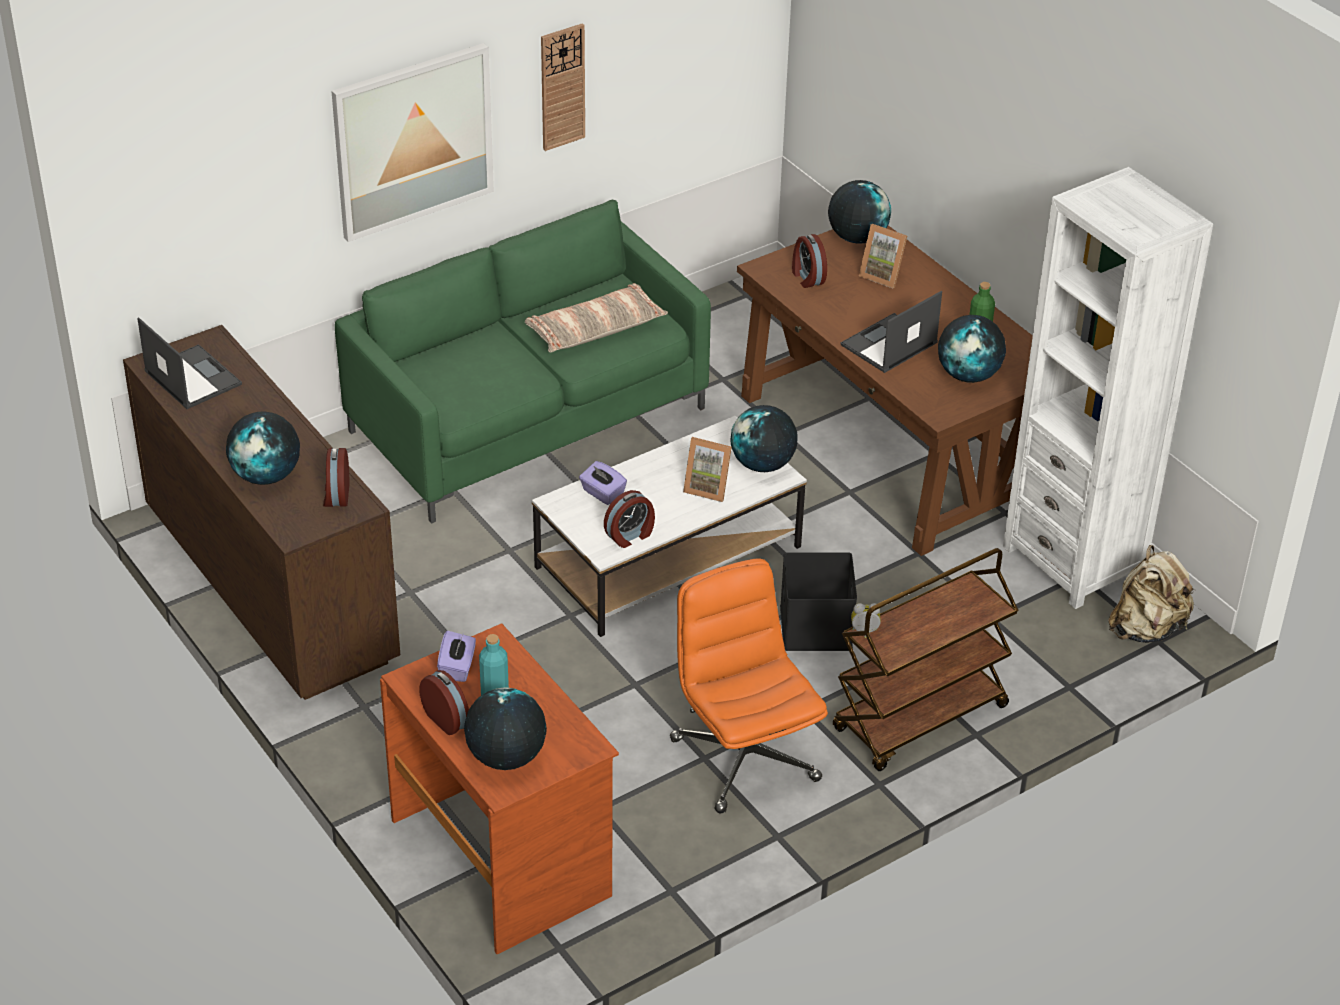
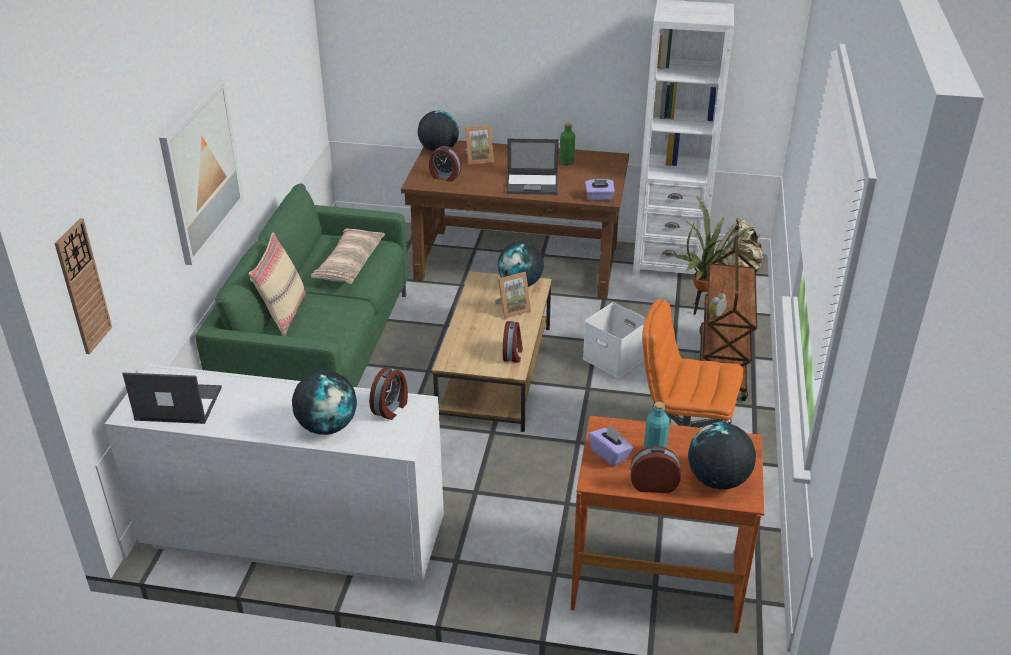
camera: 45 degrees left, 5 degrees down
(270, 586) = (294, 536): brown dresser -> white dresser
(336, 495) = (391, 408): alarm clock -> alarm clock turned 105 degrees counterclockwise
(459, 347) = (283, 313): none -> beige pillow
(562, 87) = (252, 109): wall clock -> wall clock (82, 287)
(602, 493) = (465, 344): purple tissue box -> purple tissue box (599, 197)
(668, 556) = (495, 372): white coffee table -> brown coffee table
(817, 628) = (615, 358): black storage box -> white storage box
(888, 344) = (533, 184): laptop -> laptop turned 90 degrees counterclockwise
(968, 375) = (589, 178): globe -> none
(1014, 640) = (700, 308): none -> potted plant

